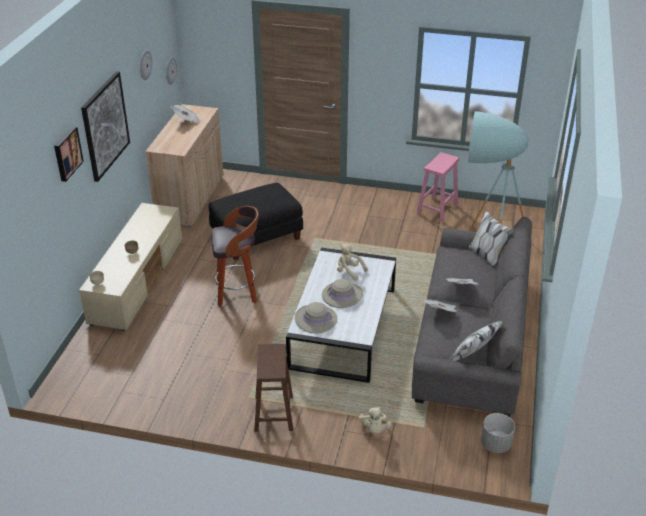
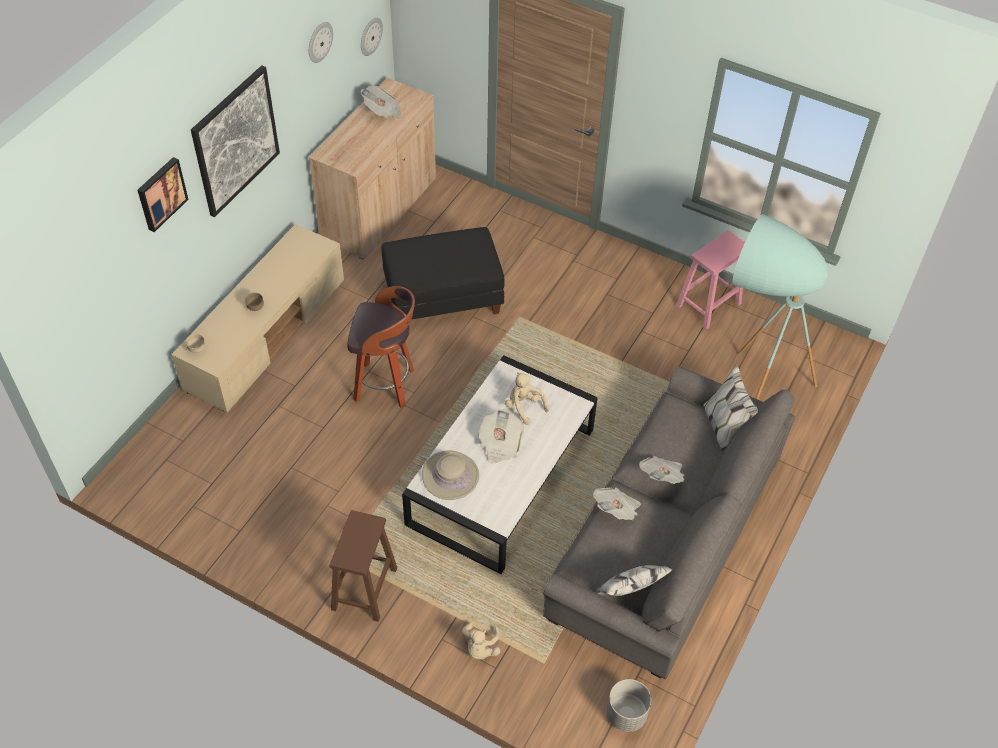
camera: 15 degrees right, 15 degrees up
(342, 295) = (500, 444): beige hat -> newspaper

